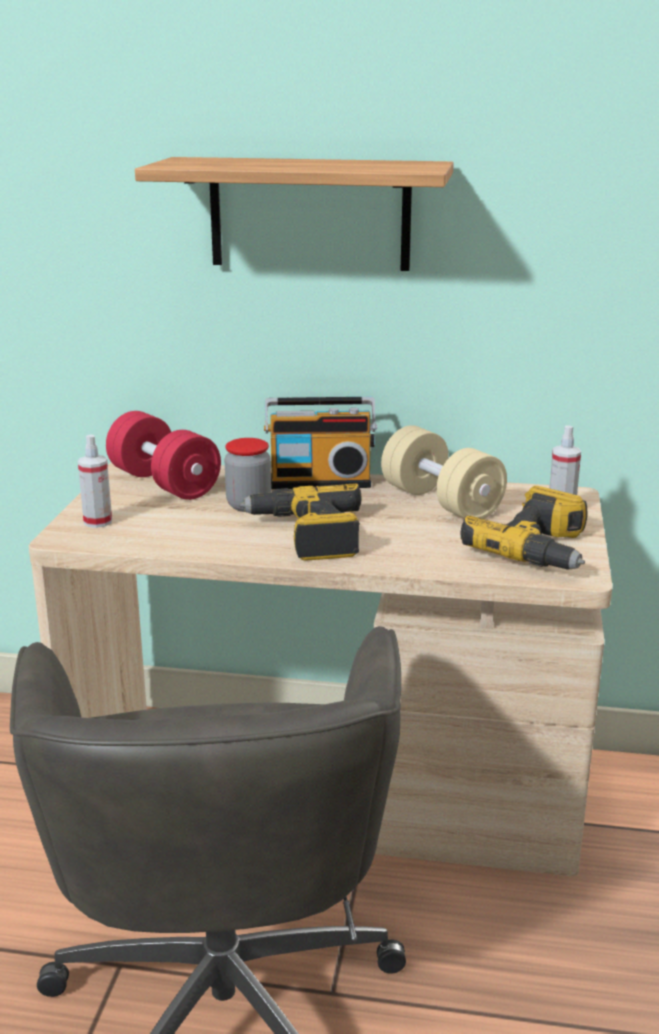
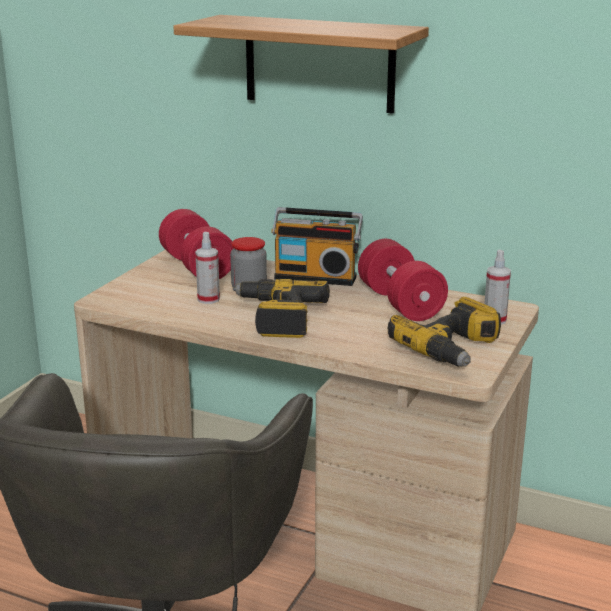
camera: 15 degrees right, 0 degrees up
(98, 522) = (132, 291): spray bottle -> spray bottle (208, 299)
(441, 502) = (400, 303): beige dumbbell -> red dumbbell

